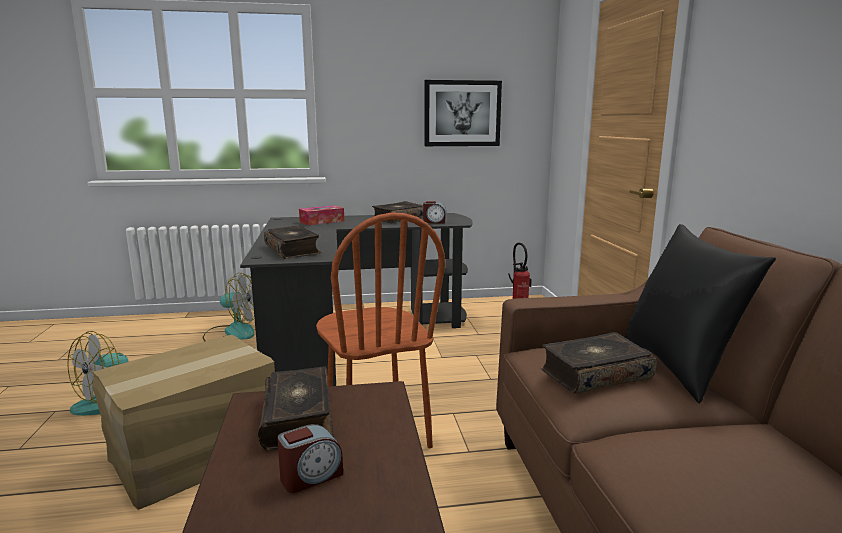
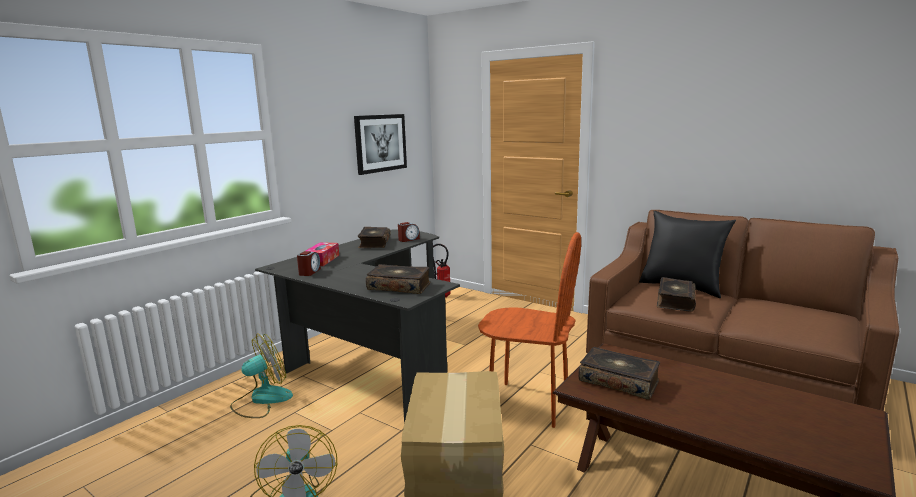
camera: 45 degrees left, 0 degrees up
(311, 477) = (691, 395): alarm clock -> alarm clock (309, 272)

